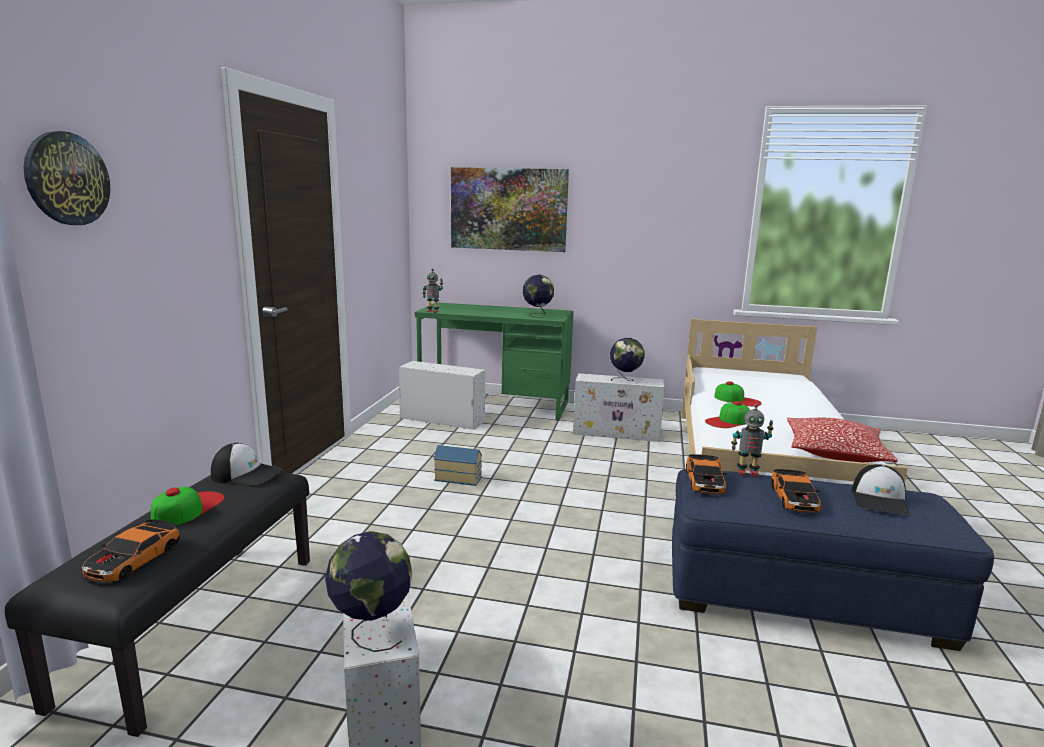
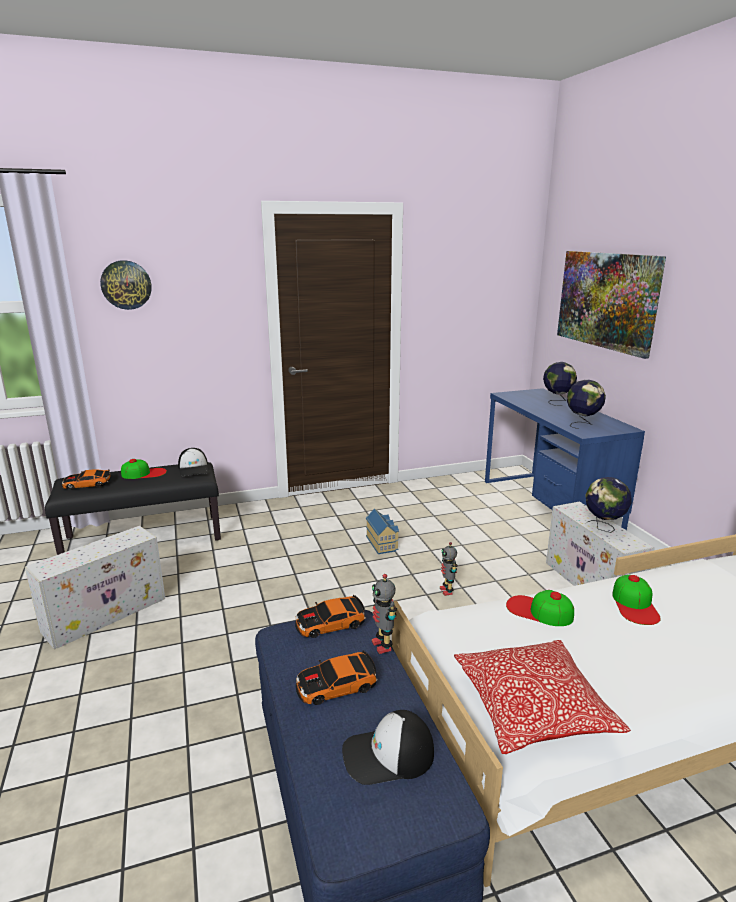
camera: 60 degrees right, 5 degrees up
(372, 630) = (58, 561): globe -> globe (557, 402)
(432, 311) = (505, 396): toy robot -> toy robot (447, 591)
(441, 419) = (476, 498): white storage box -> none
(495, 404) = (548, 506): green desk -> blue desk

